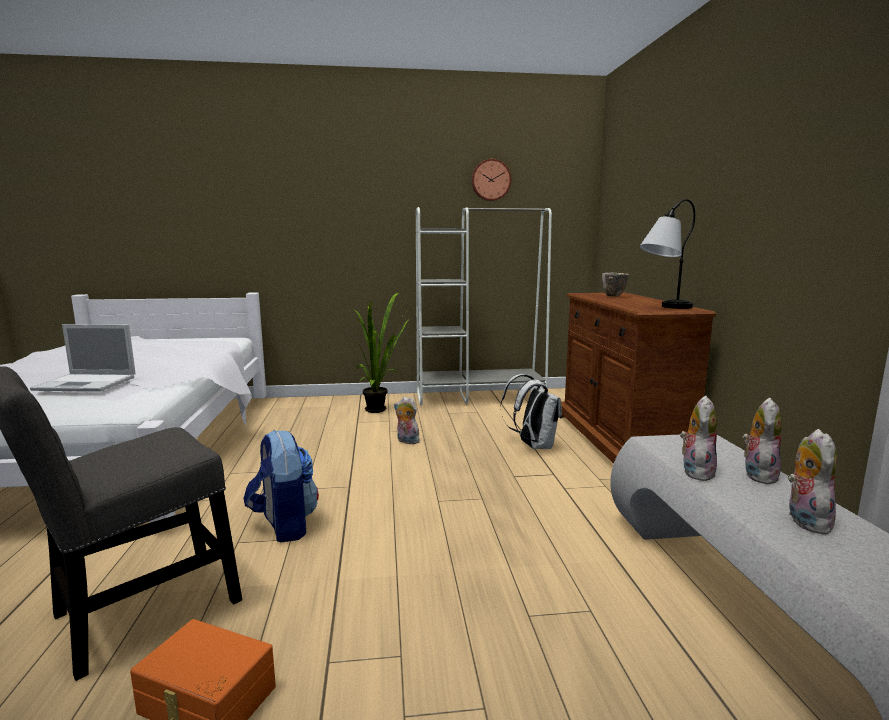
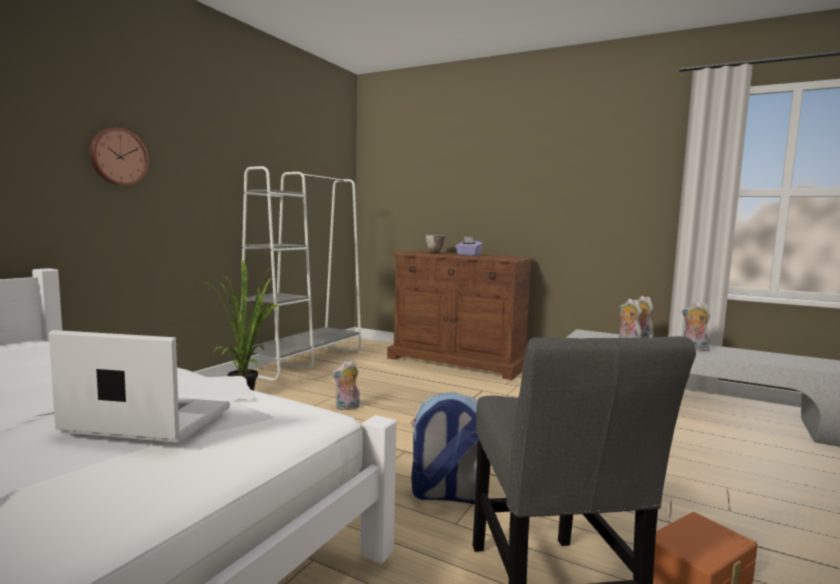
camera: 55 degrees left, 5 degrees down
(87, 383) = (146, 420): laptop -> laptop turned 120 degrees counterclockwise
(490, 180) = (292, 147): wall clock -> wall clock (118, 157)
(533, 445) = (429, 380): white backpack -> none
(625, 302) = (468, 255): none -> purple tissue box
(663, 308) = (507, 257): table lamp -> none

